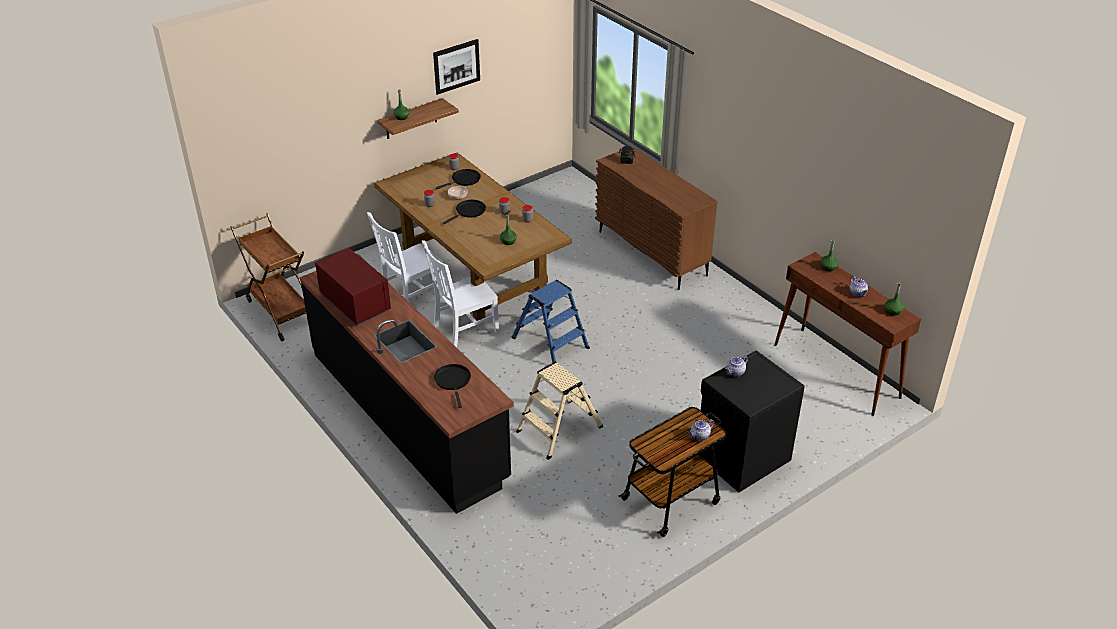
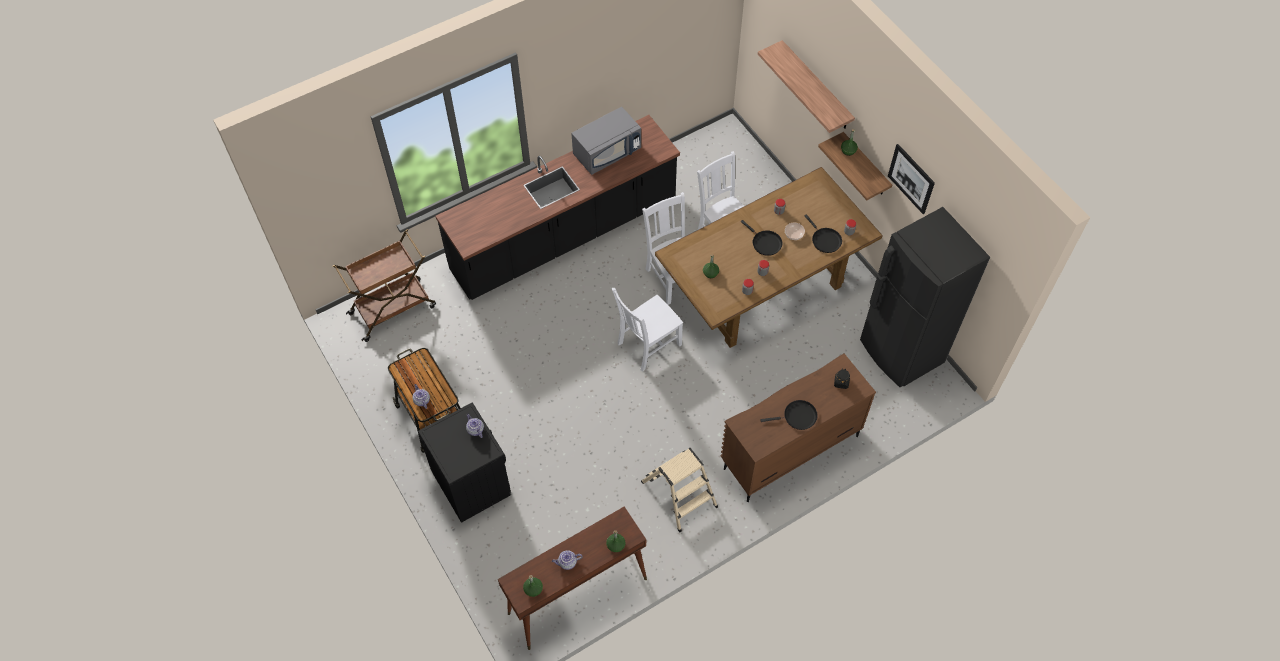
camera: 95 degrees right, 20 degrees up
(282, 313) = (708, 145): brown cart -> brown cart (393, 310)
(331, 117) = (816, 86): none -> shelf
(354, 303) = (607, 152): red microwave -> grey microwave
(453, 381) = (495, 219): black frying pan -> black frying pan (797, 417)
(538, 198) = (901, 352): none -> black fridge
(550, 343) = (647, 345): blue step ladder -> white chair
(559, 429) = (530, 344): beige step ladder -> beige step ladder (679, 493)

